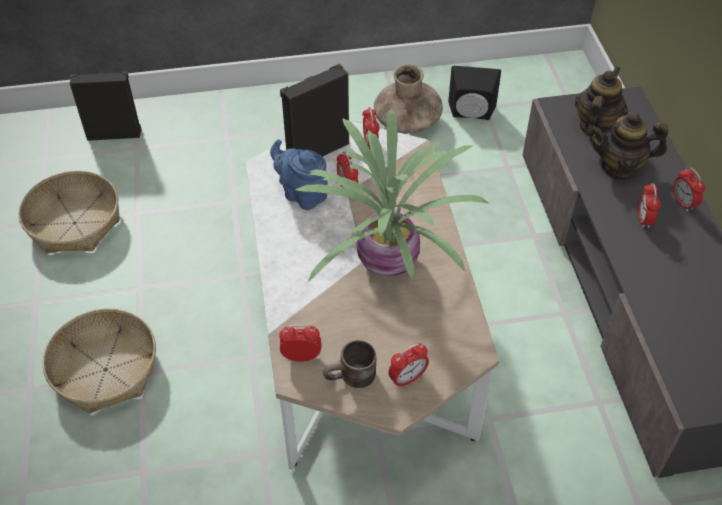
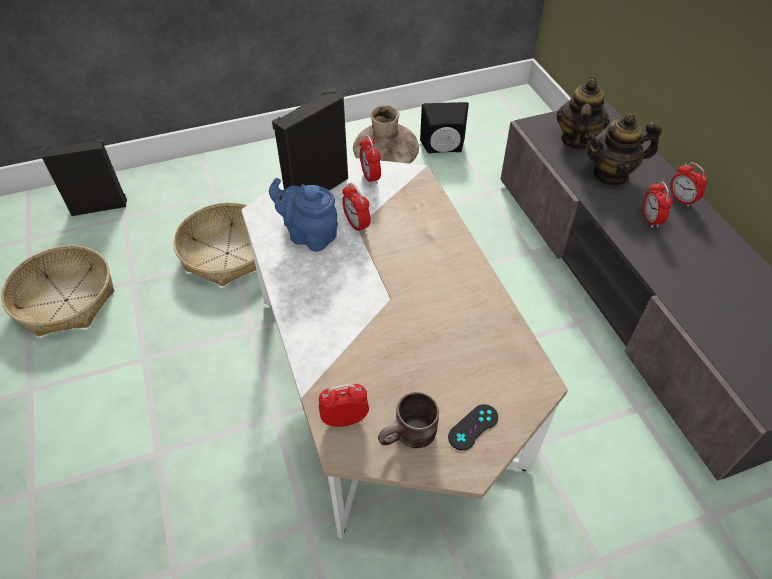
camera: 10 degrees left, 0 degrees up
(105, 369) = (116, 455): basket -> basket (227, 253)
(384, 262) = (414, 297): potted plant -> none
(407, 378) = (473, 427): alarm clock -> black game controller

